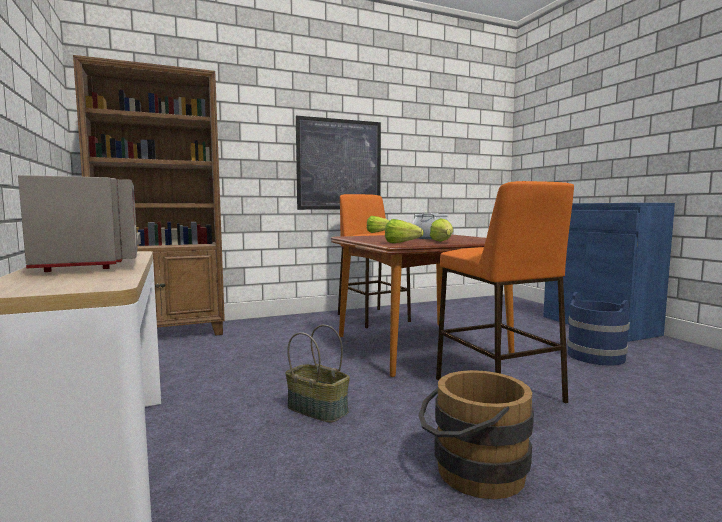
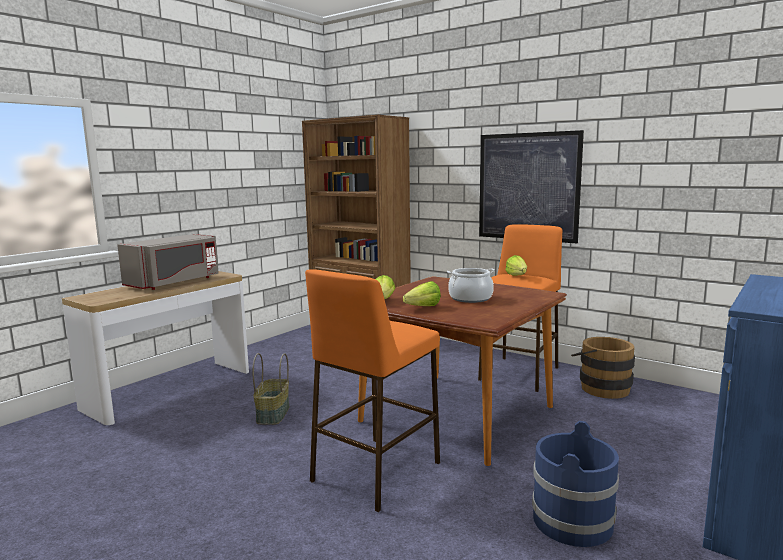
camera: 60 degrees right, 5 degrees up
(471, 472) = (214, 484): brown bucket -> brown bucket (600, 387)

